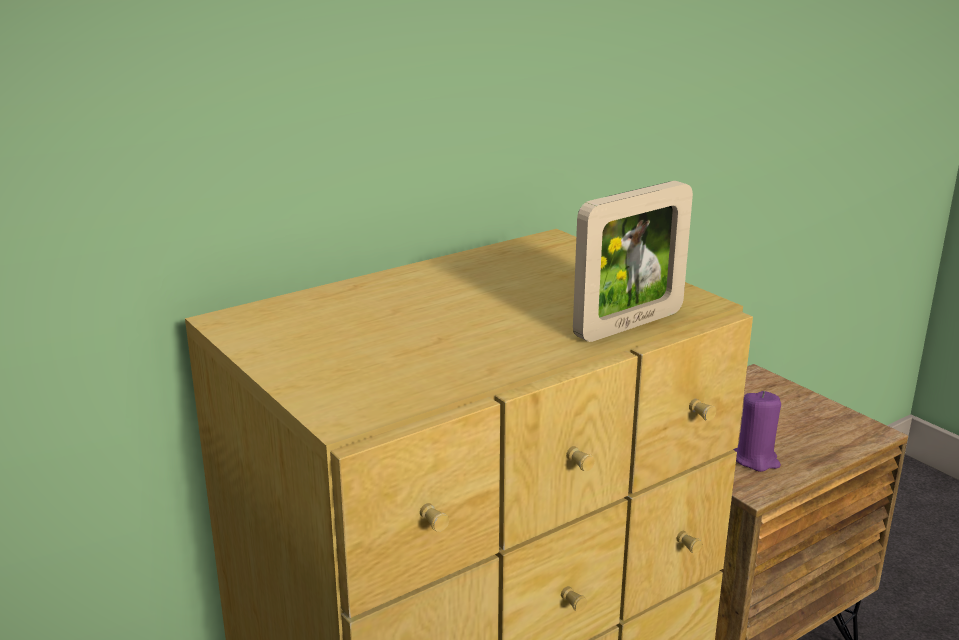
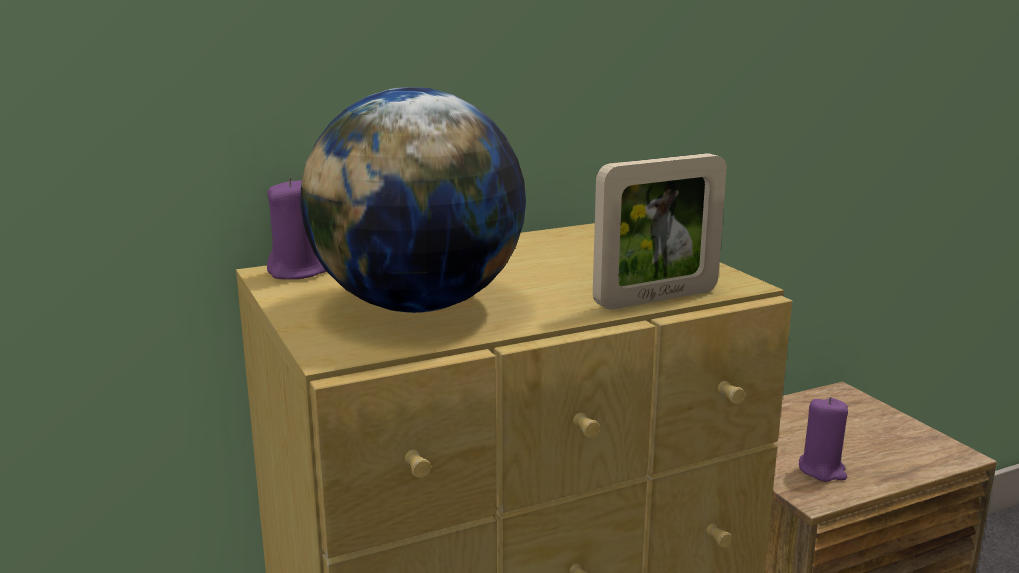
camera: 10 degrees right, 5 degrees down
(254, 317) = (298, 272): none -> purple candle
(401, 351) = (418, 305): none -> globe

